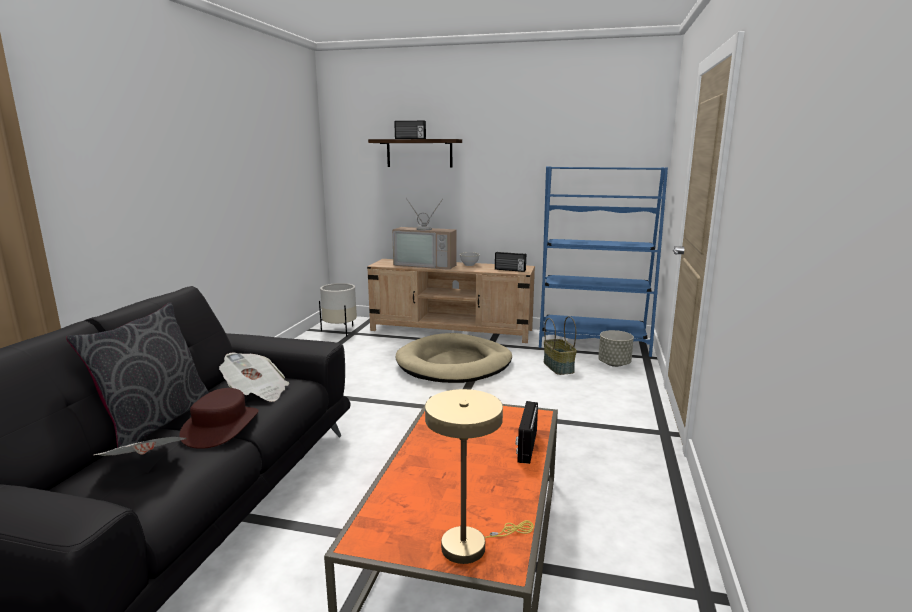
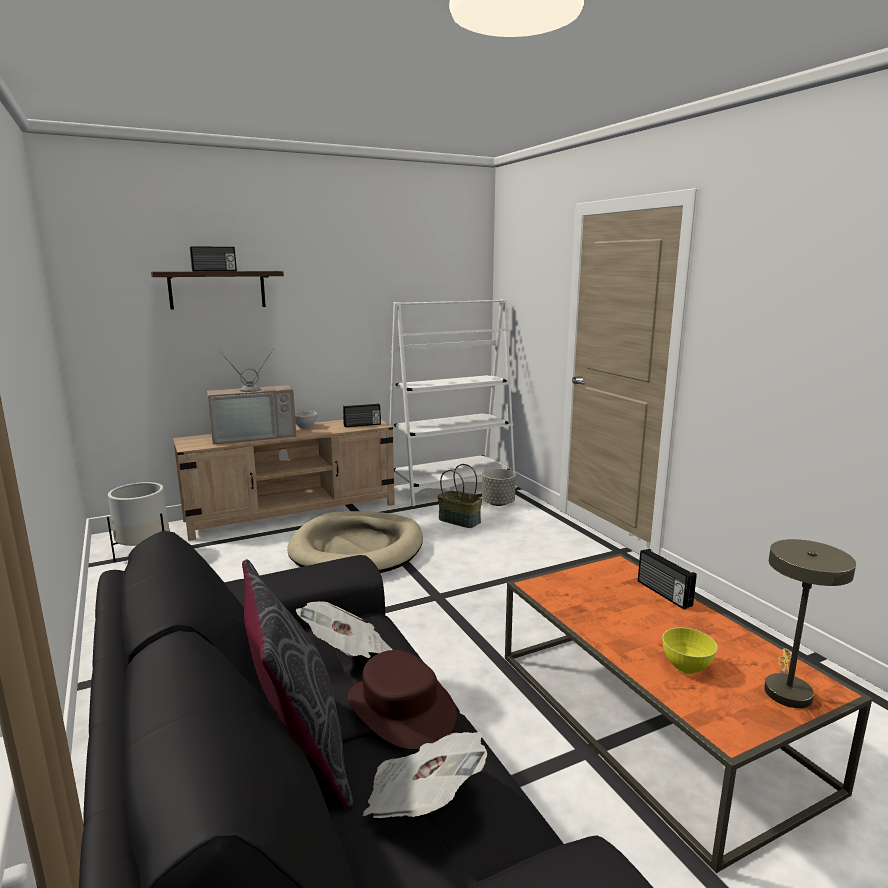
camera: 40 degrees left, 0 degrees up
(430, 493) = (686, 666): none -> yellow bowl
(592, 343) = (451, 488): blue bookcase -> white bookcase

